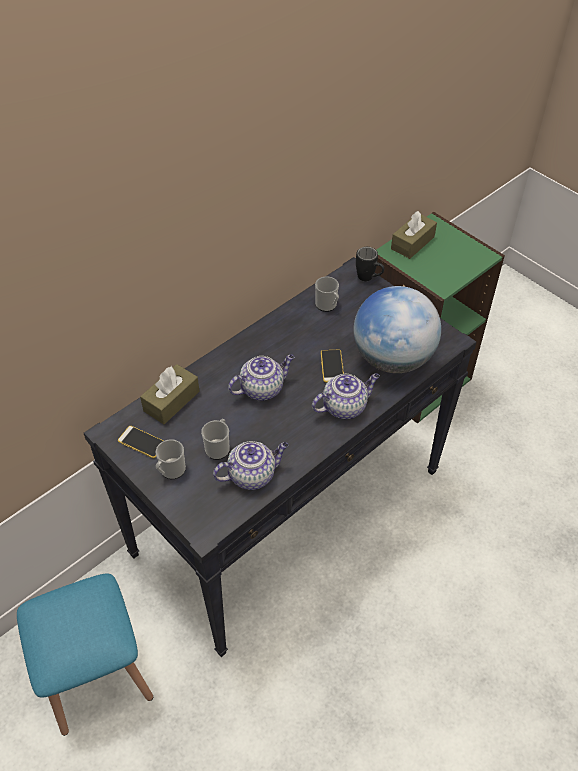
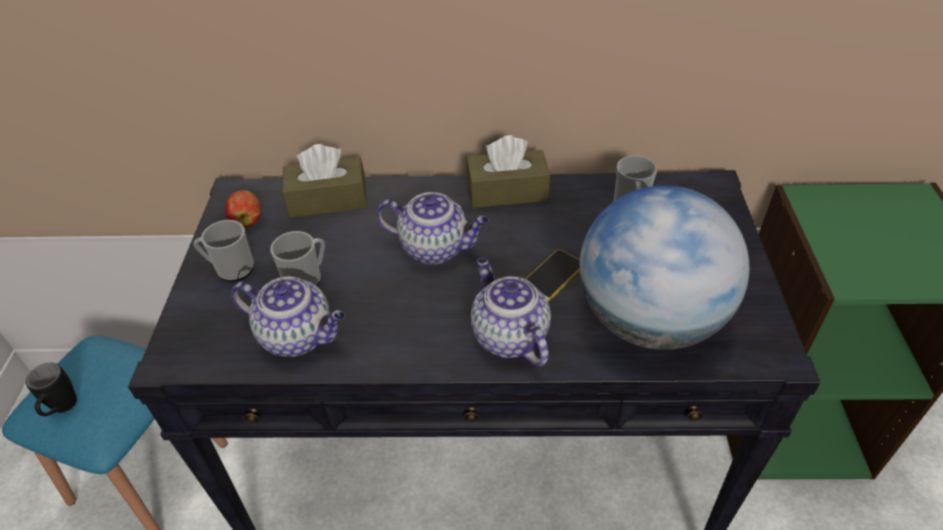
camera: 45 degrees right, 5 degrees down
(142, 442) = (247, 221): phone -> apple
(345, 406) = (508, 336): teapot -> teapot turned 135 degrees counterclockwise
(369, 278) = (728, 205): black mug -> black mug (62, 410)
(412, 243) = (857, 203): brown tissue box -> brown tissue box (507, 191)

